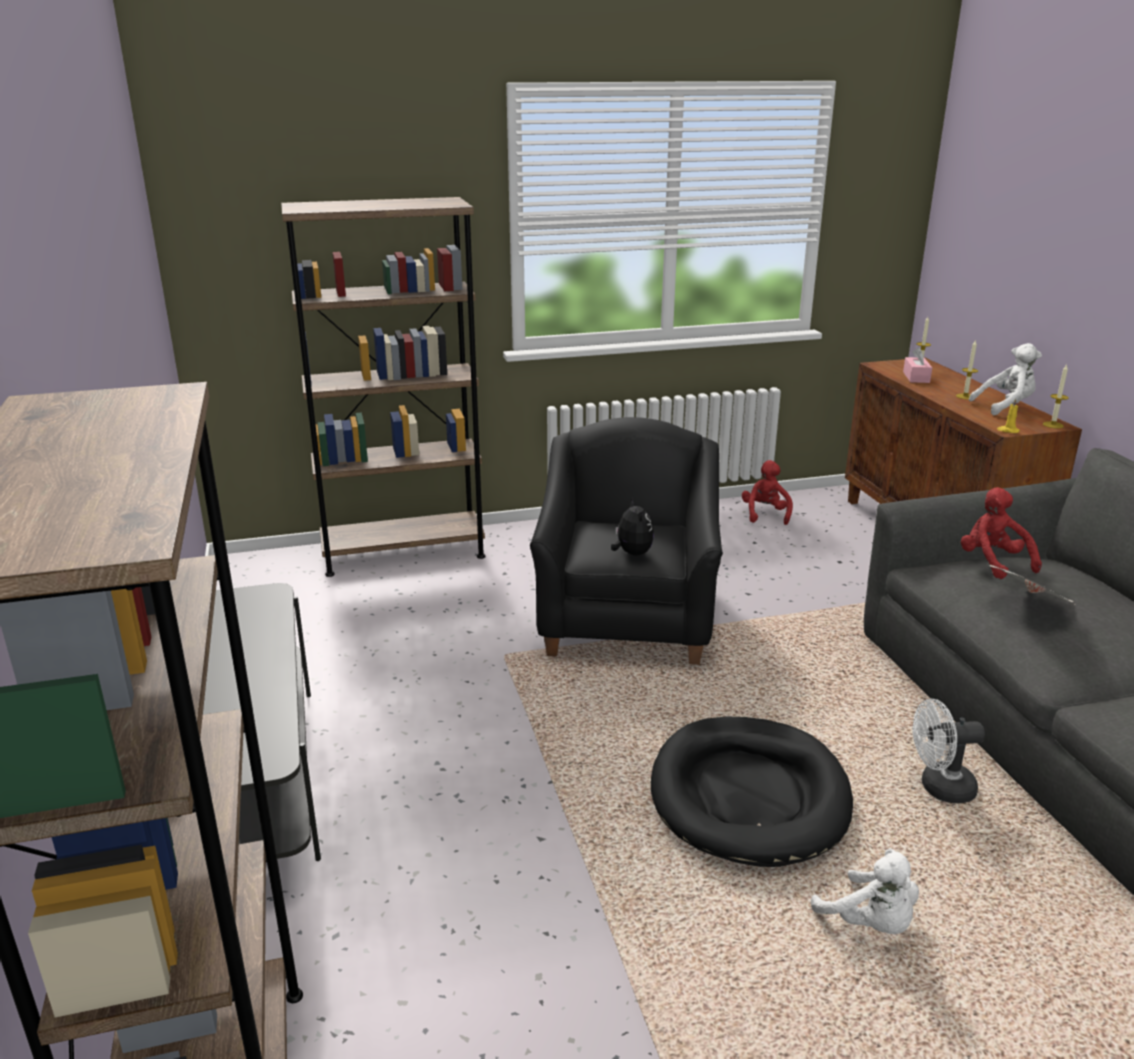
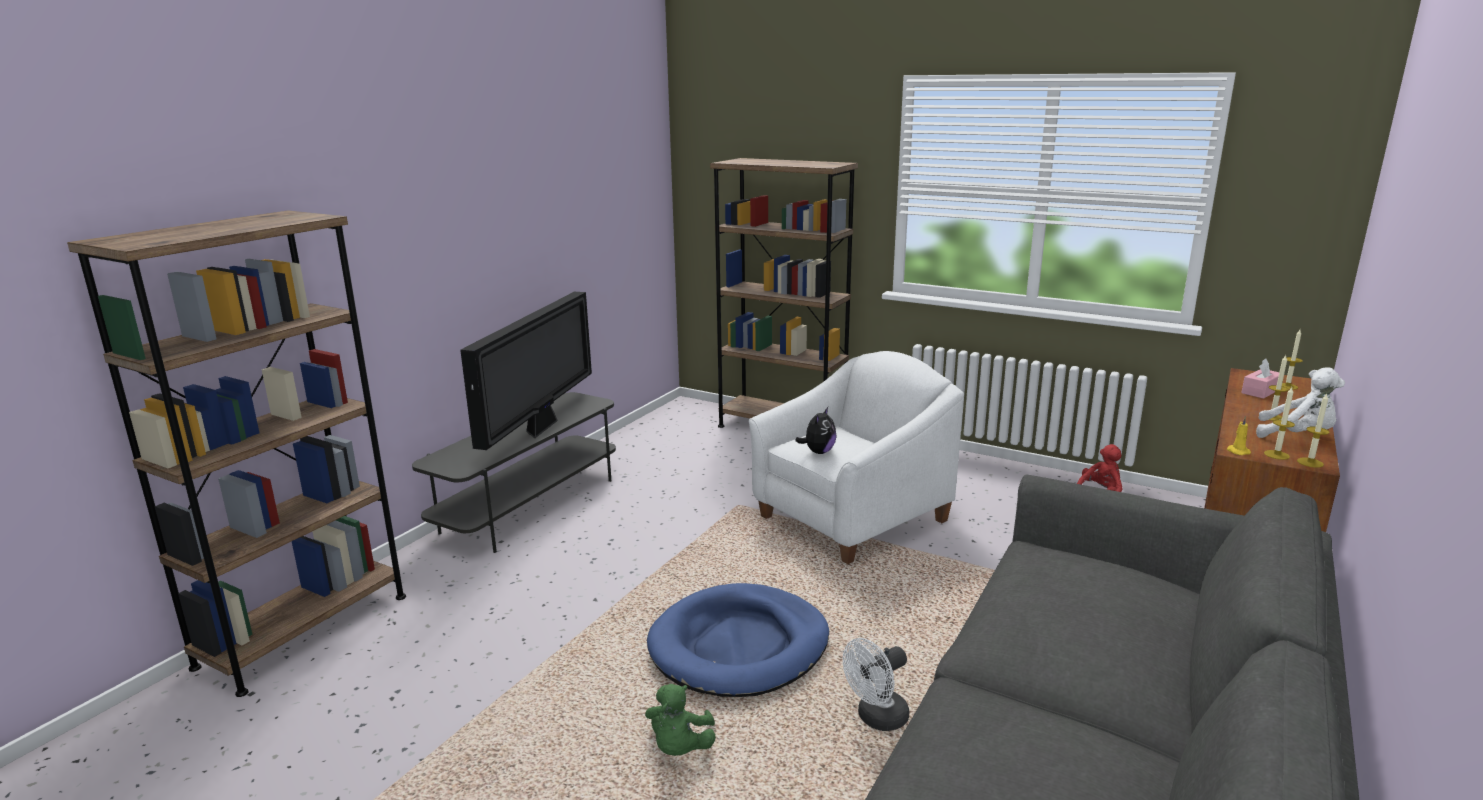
camera: 45 degrees right, 5 degrees down
(261, 654) = (542, 427): none -> television
(627, 619) = (851, 519): black armchair -> white armchair
(749, 795) = (739, 646): black dog bed -> blue dog bed
(870, 923) = (680, 748): white plush toy -> green plush toy
(939, 788) = (876, 719): white fan -> white fan turned 75 degrees counterclockwise
(992, 562) = (1094, 563): red plush toy -> none
(1028, 425) = (1276, 455): none -> candle
(1031, 606) = (1050, 601): newspaper -> none

